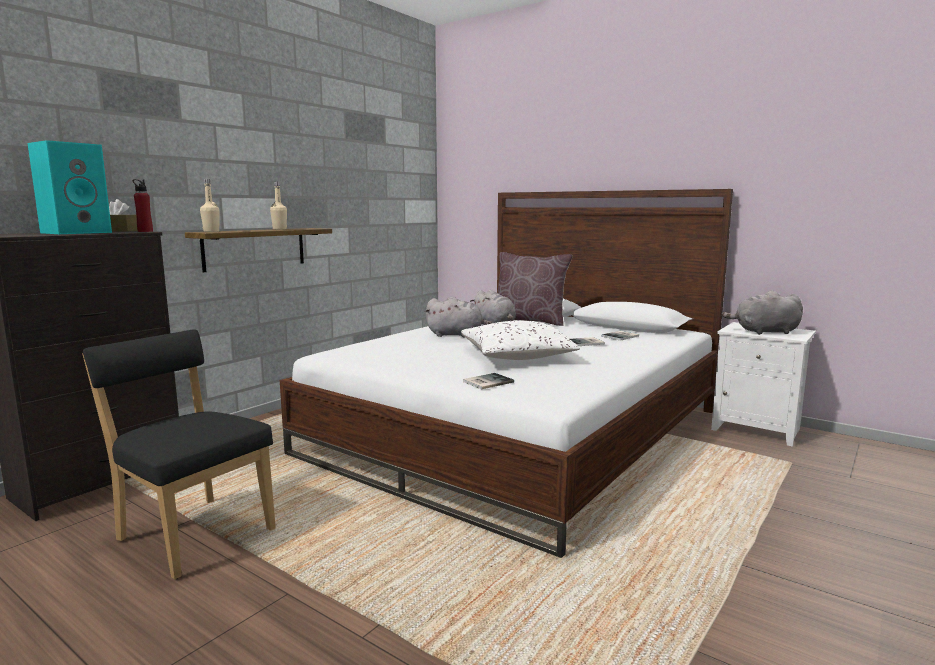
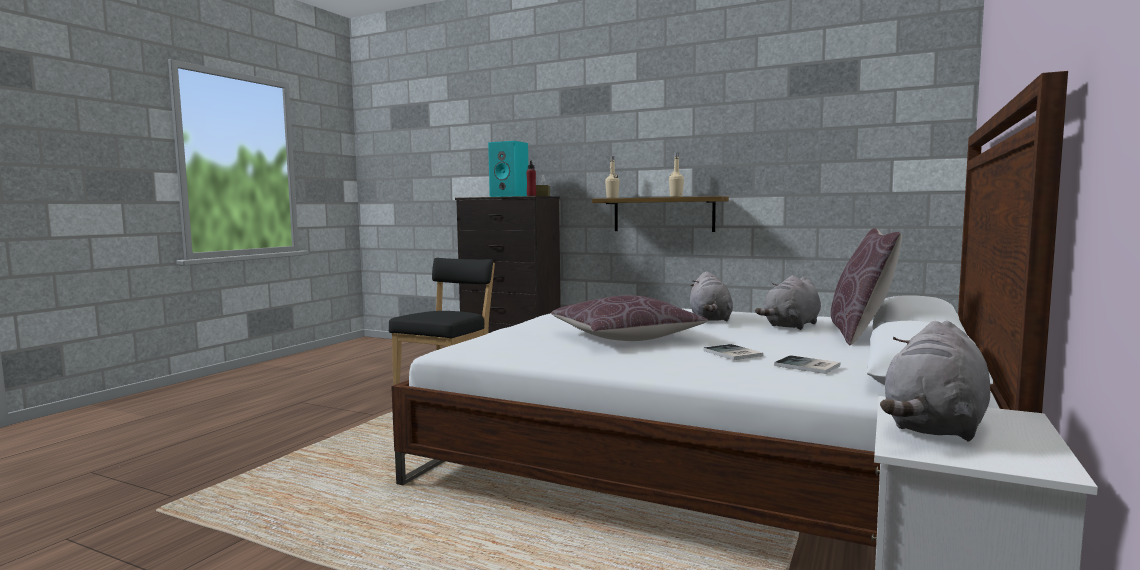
camera: 80 degrees right, 5 degrees down
(486, 382) = (512, 333): book -> none
(516, 357) = (626, 337): white pillow -> brown pillow
(764, 332) = (935, 427): grey plush toy -> grey plush toy turned 135 degrees counterclockwise

